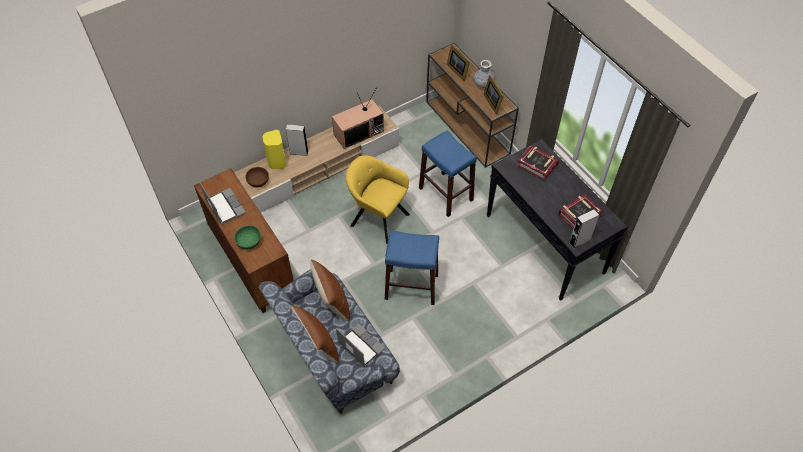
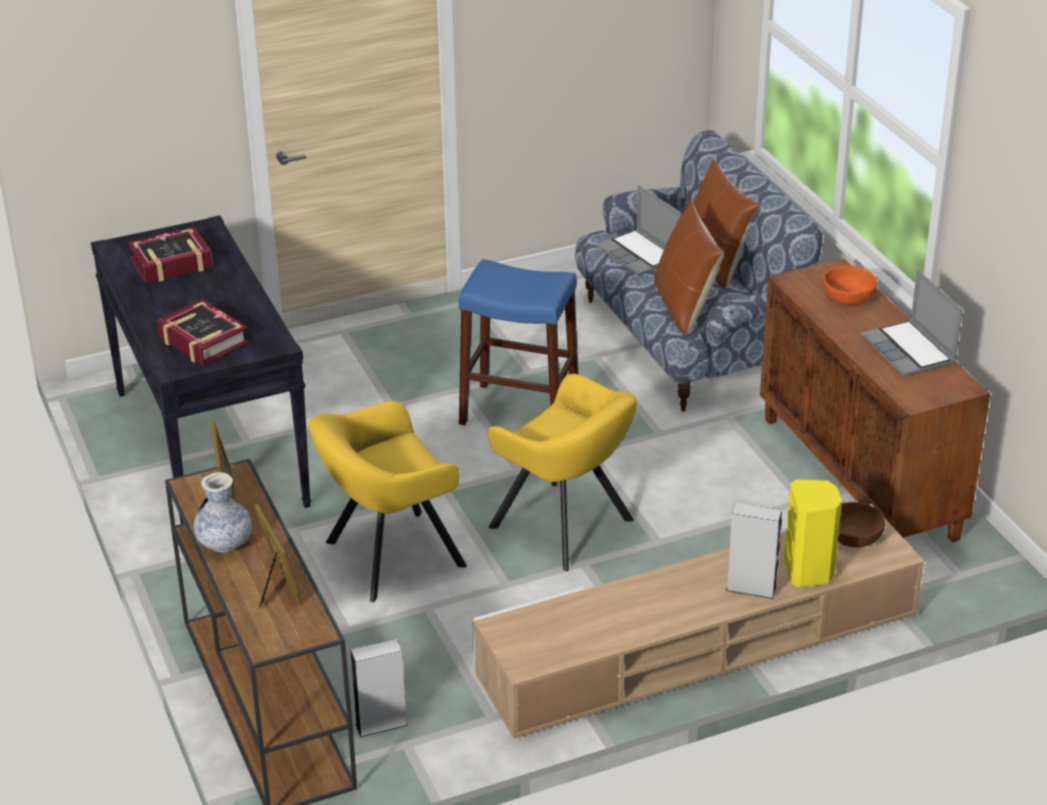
camera: 170 degrees left, 20 degrees down
(249, 242) = (848, 297): green bowl -> orange bowl
(359, 132) = (584, 619): television -> none
(446, 194) = (388, 556): blue stool -> yellow armchair
(579, 241) = (198, 231): grey speaker -> grey speaker (381, 724)

